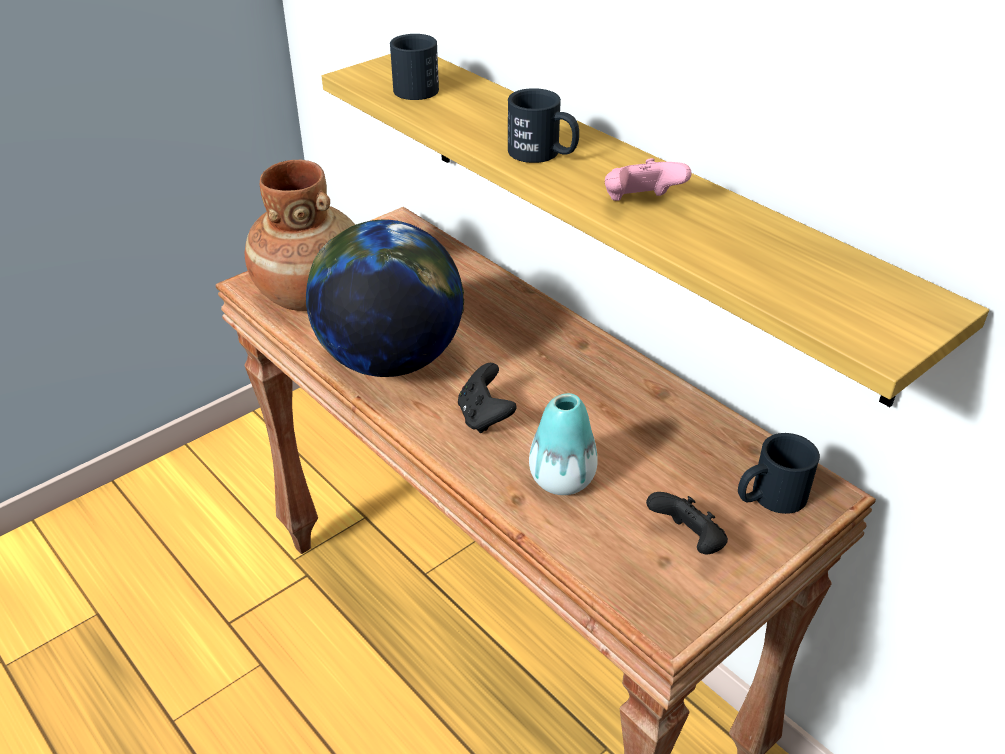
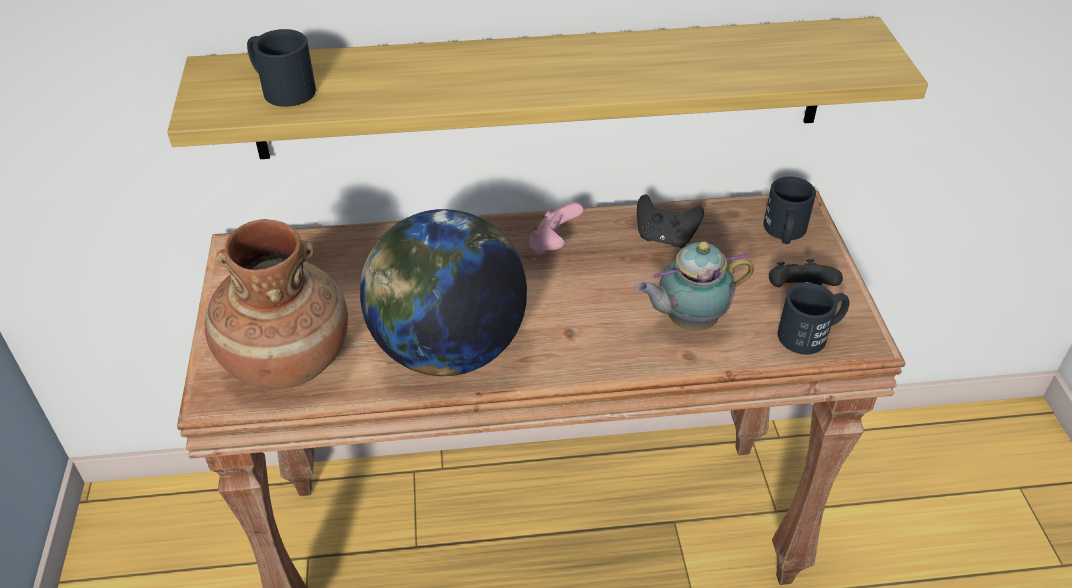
camera: 55 degrees left, 5 degrees up
(484, 417) = (578, 327): black game controller -> black game controller (665, 237)
(543, 154) = (499, 79): black mug -> black mug (811, 333)
(562, 480) = (687, 321): vase -> teapot
(640, 203) = (629, 72): pink game controller -> pink game controller (553, 245)

